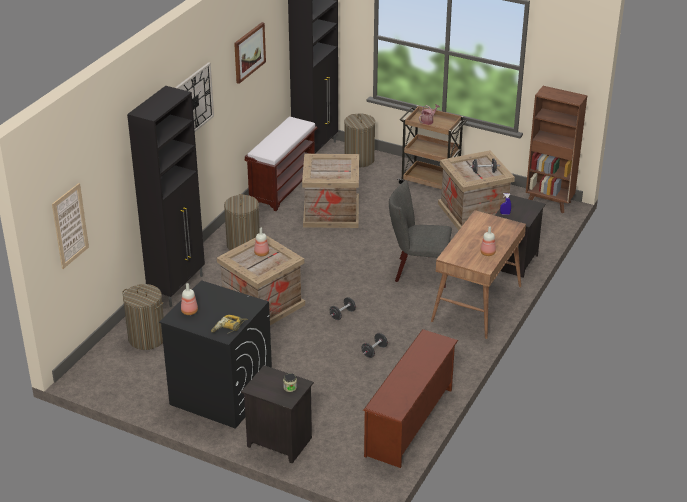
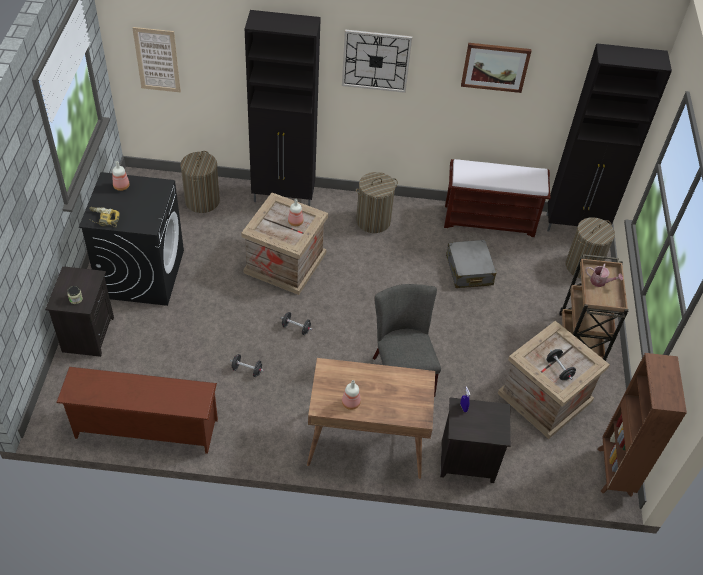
camera: 65 degrees right, 15 degrees up
(331, 211) = (469, 270): crate -> grey suitcase

